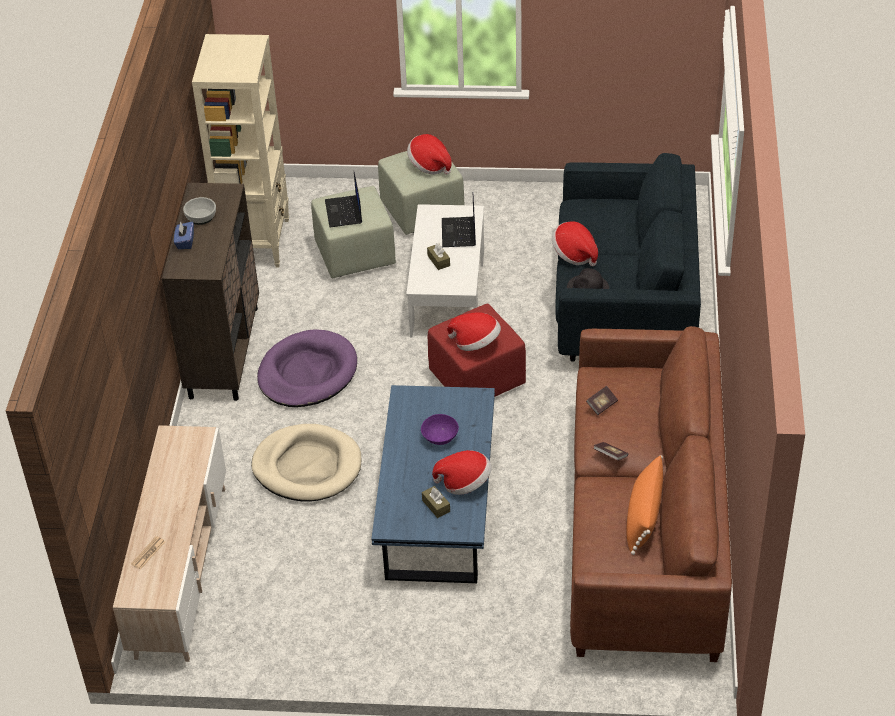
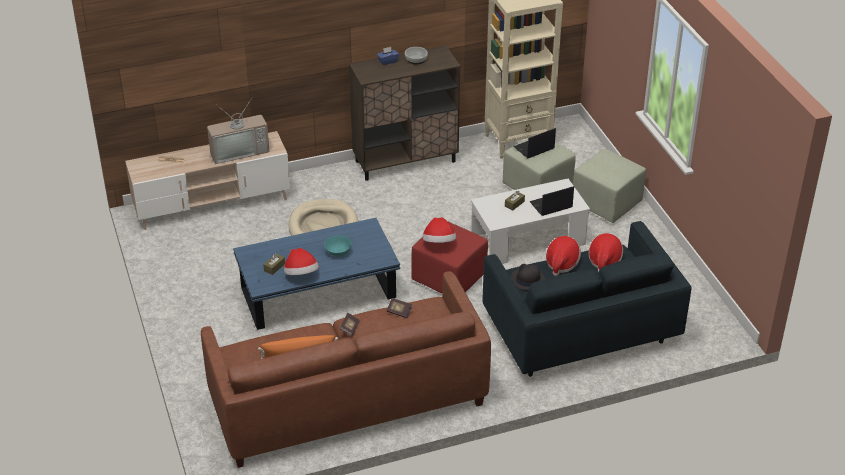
camera: 65 degrees right, 5 degrees down
(178, 474) = (239, 150): none -> television
(307, 373) = (408, 201): purple dog bed -> none
(429, 165) = (613, 171): hat -> hat (604, 261)
(440, 437) = (338, 252): purple bowl -> turquoise bowl

